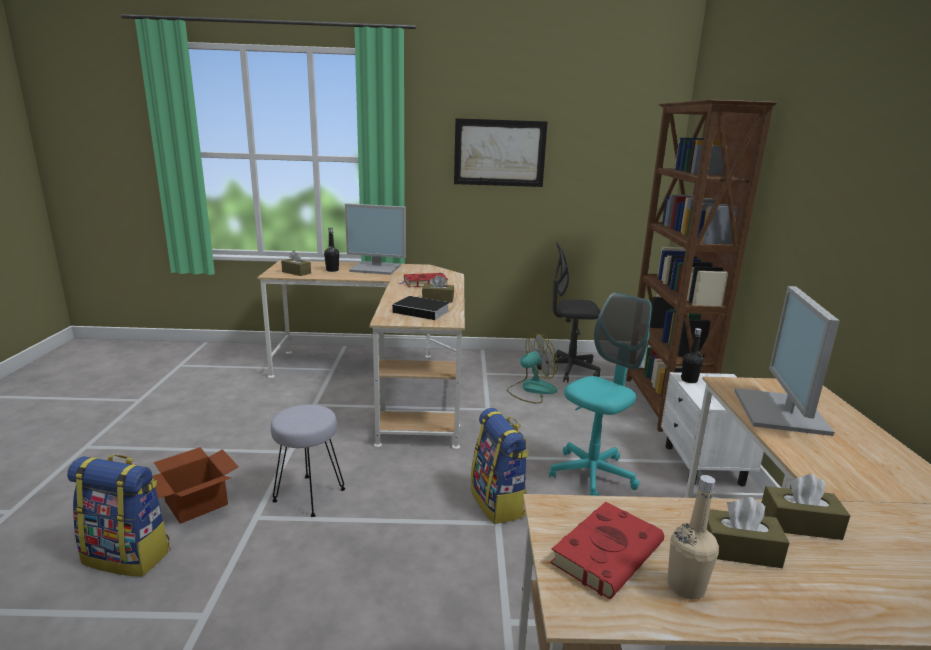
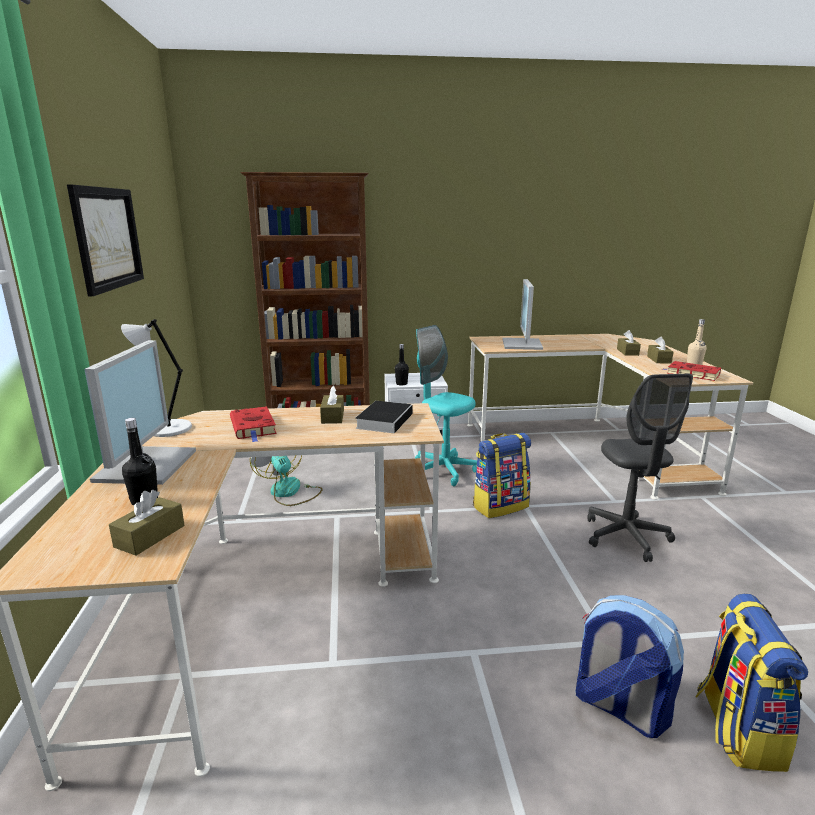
camera: 95 degrees left, 0 degrees up
(197, 502) = (618, 707): cardboard box -> backpack
(308, 496) = (551, 611): grey stool -> none
(430, 269) = (166, 429): none -> grey table lamp
(569, 370) = (240, 472): grey office chair -> grey office chair (626, 537)
(782, 413) = (523, 344): monitor -> monitor turned 90 degrees clockwise

